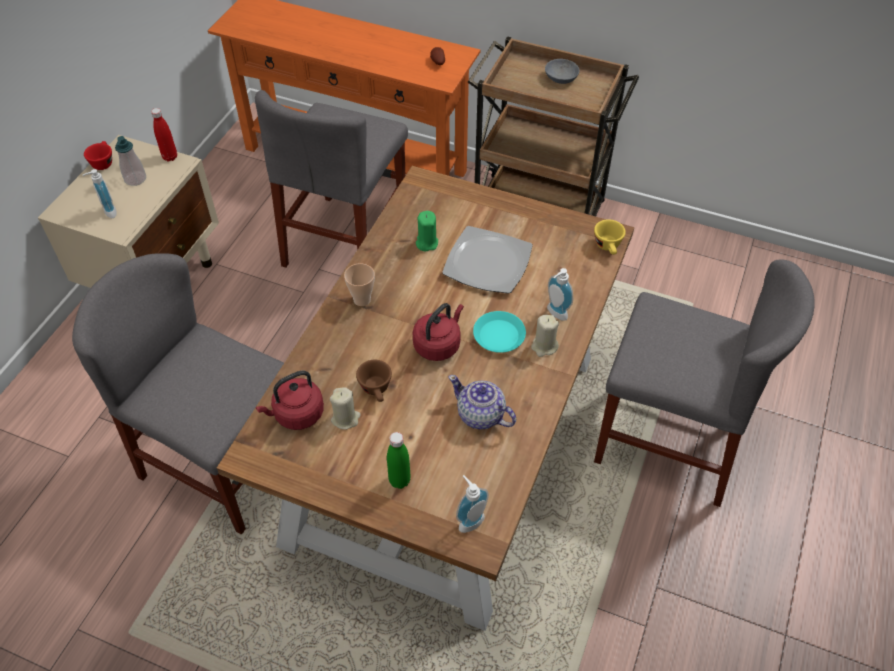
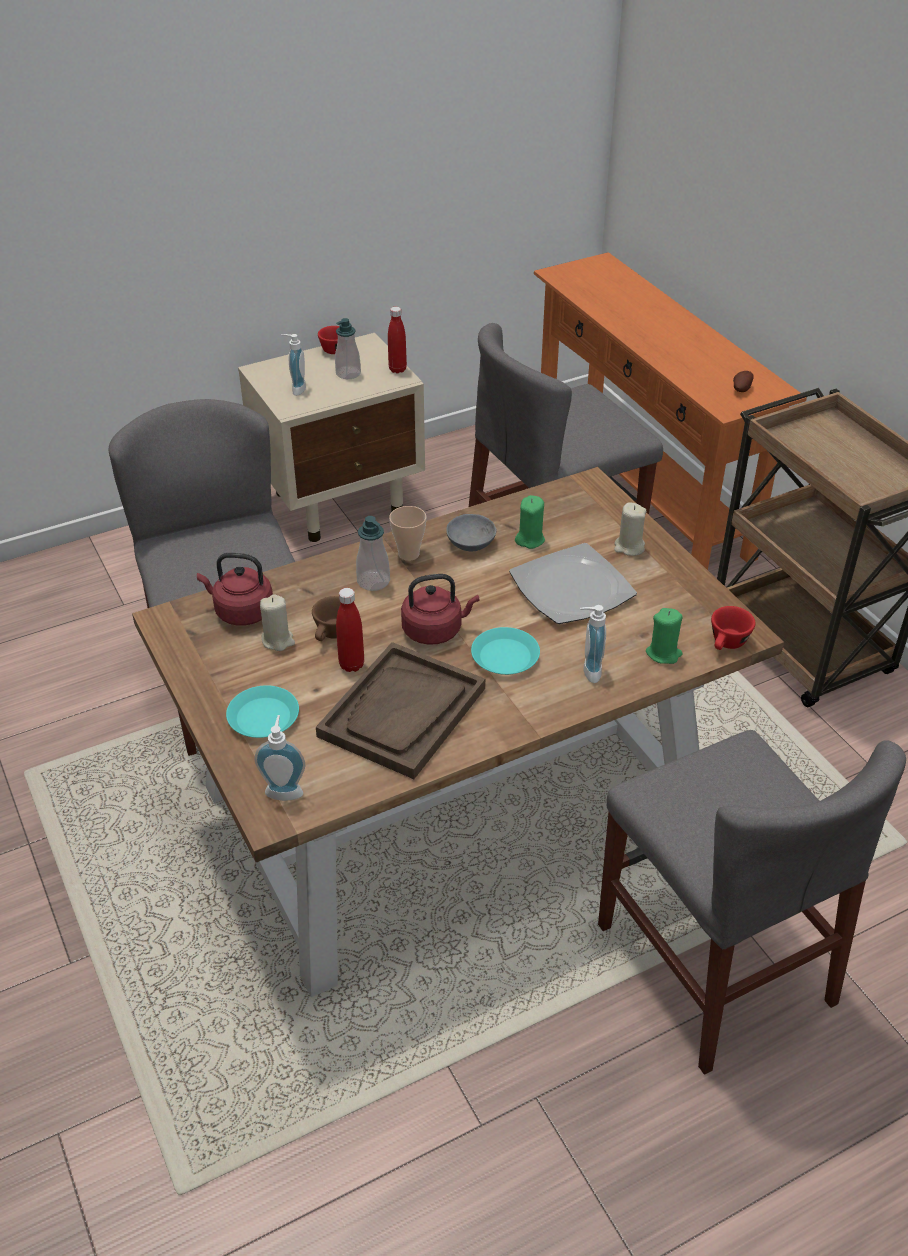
camera: 40 degrees right, 10 degrees down
(361, 334) = (373, 581): none -> soap dispenser
(399, 480) = (263, 718): green bottle -> turquoise plate
(413, 404) = (351, 665): none -> red bottle
(481, 415) = (402, 713): teapot -> brown tray
(544, 346) = (540, 693): beige candle -> beige candle (629, 547)
(560, 78) = (861, 457): grey bowl -> grey bowl (469, 542)
(582, 275) = (663, 653): none -> green candle
(608, 247) = (727, 644): yellow cup -> red cup

